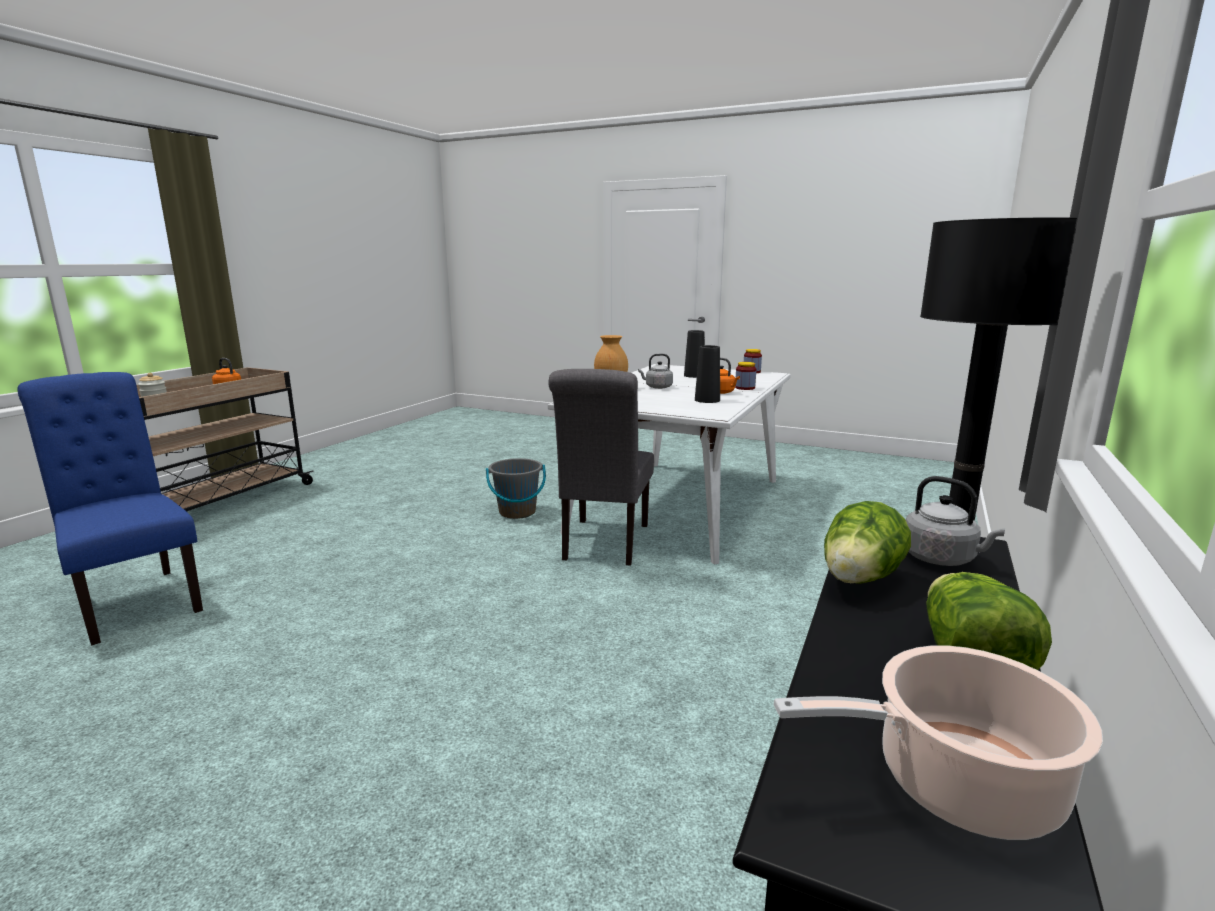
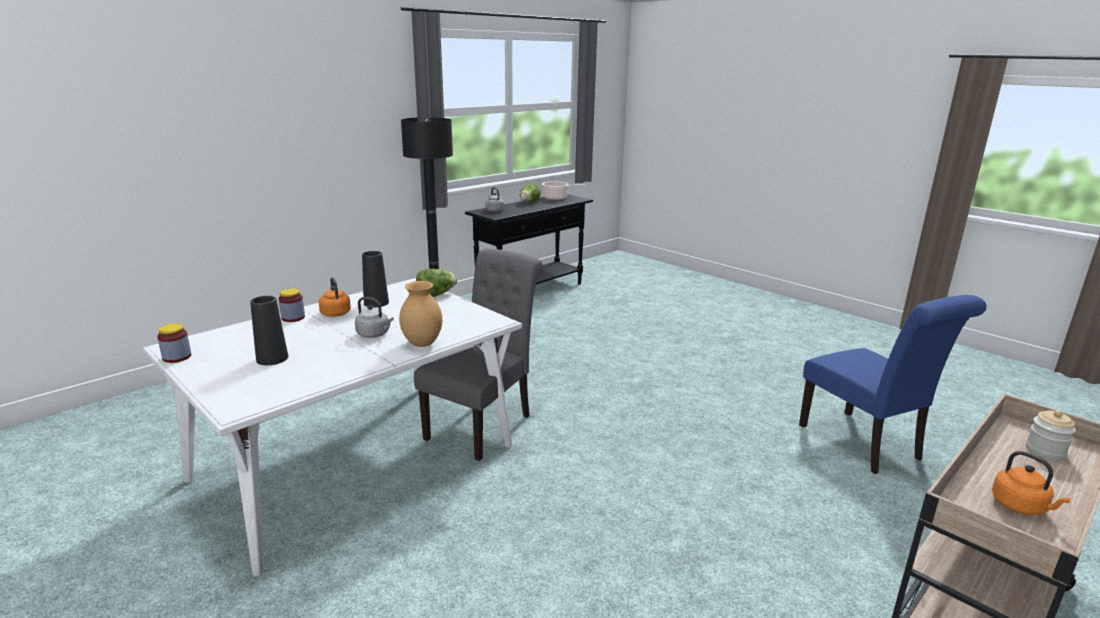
camera: 160 degrees left, 5 degrees up
(517, 512) = (538, 491): grey bucket -> none
(859, 580) = (524, 210): lettuce -> lettuce (436, 295)

